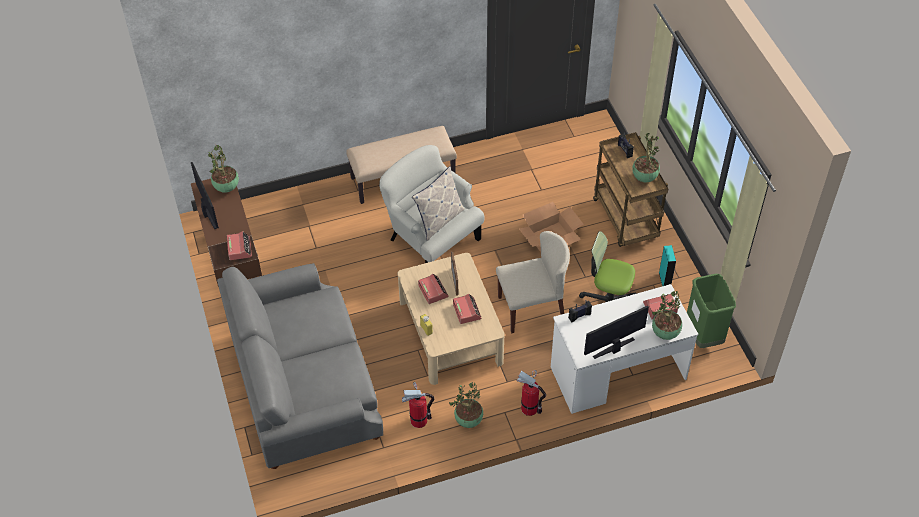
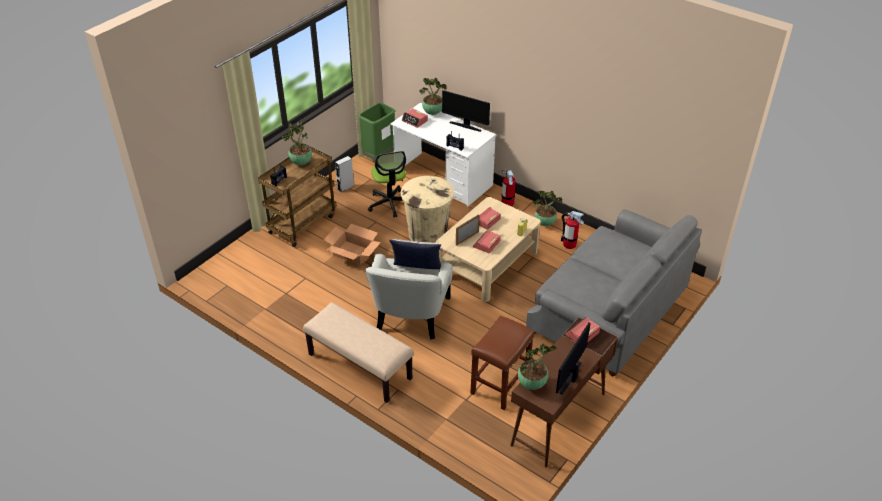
camera: 125 degrees left, 10 degrees down
(302, 255) = (500, 384): none -> brown stool
(531, 308) = (427, 234): beige chair -> beige trash can
(664, 279) = (345, 187): turquoise speaker -> grey speaker

